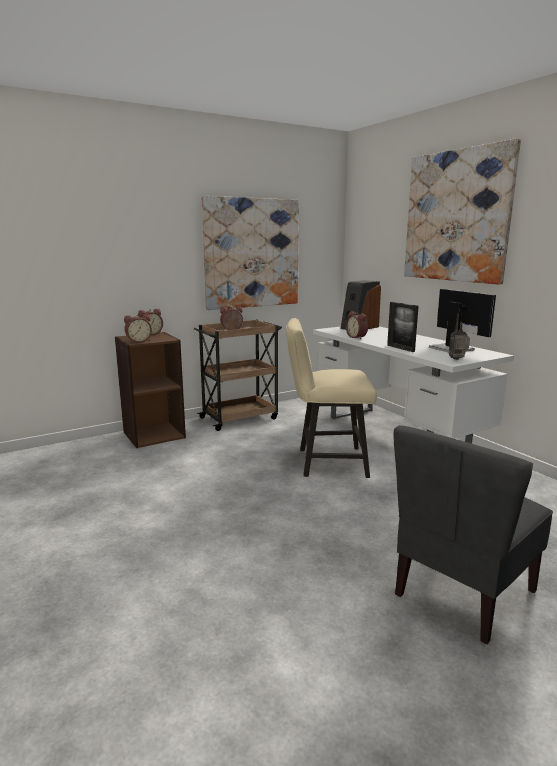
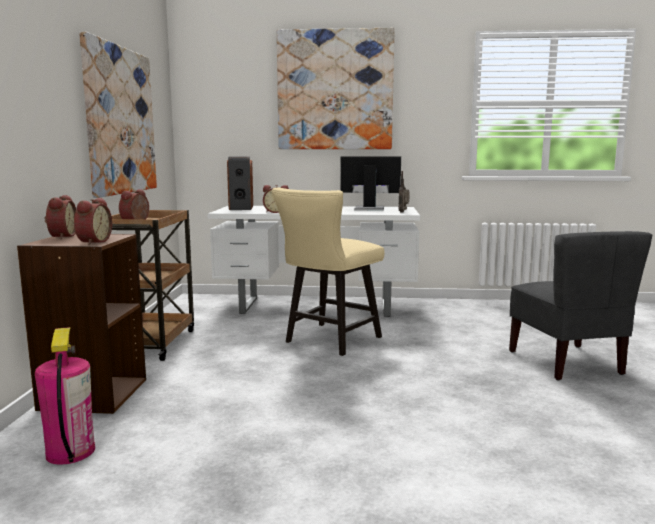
camera: 55 degrees left, 5 degrees down
(88, 457) = (70, 452): none -> fire extinguisher
(400, 348) = (342, 212): picture frame -> none

